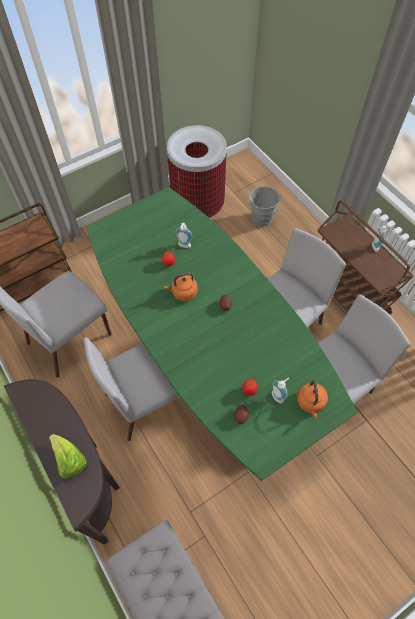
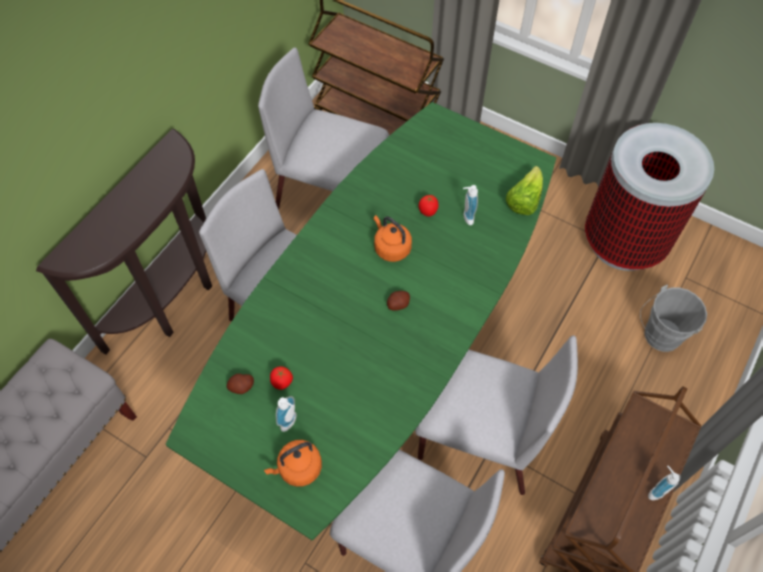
camera: 65 degrees right, 0 degrees up
(69, 460) = (110, 227): lettuce -> lettuce (524, 201)

